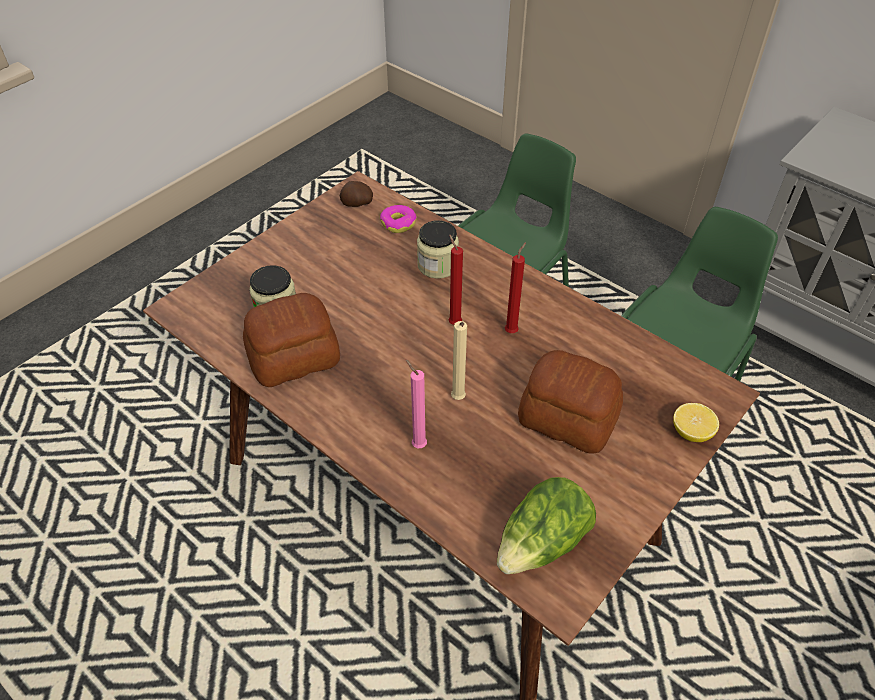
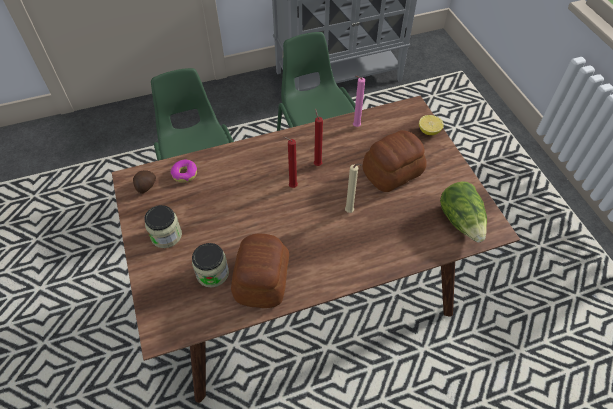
camera: 60 degrees left, 5 degrees up
(417, 444) = (370, 245): pink candle -> pink candle (355, 126)
(437, 265) = (239, 172): jar -> jar (166, 235)

